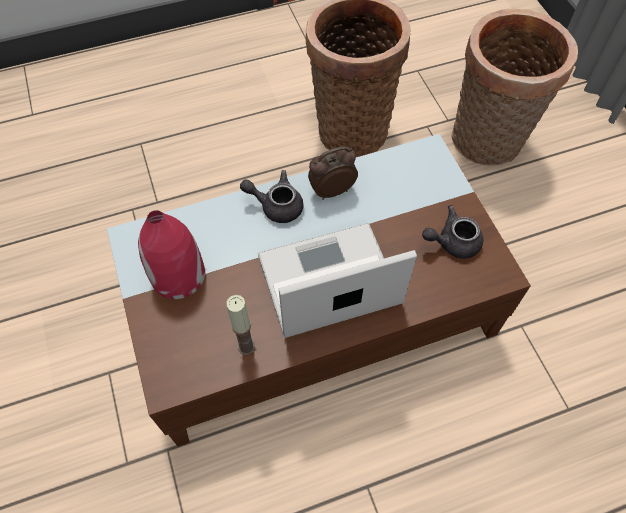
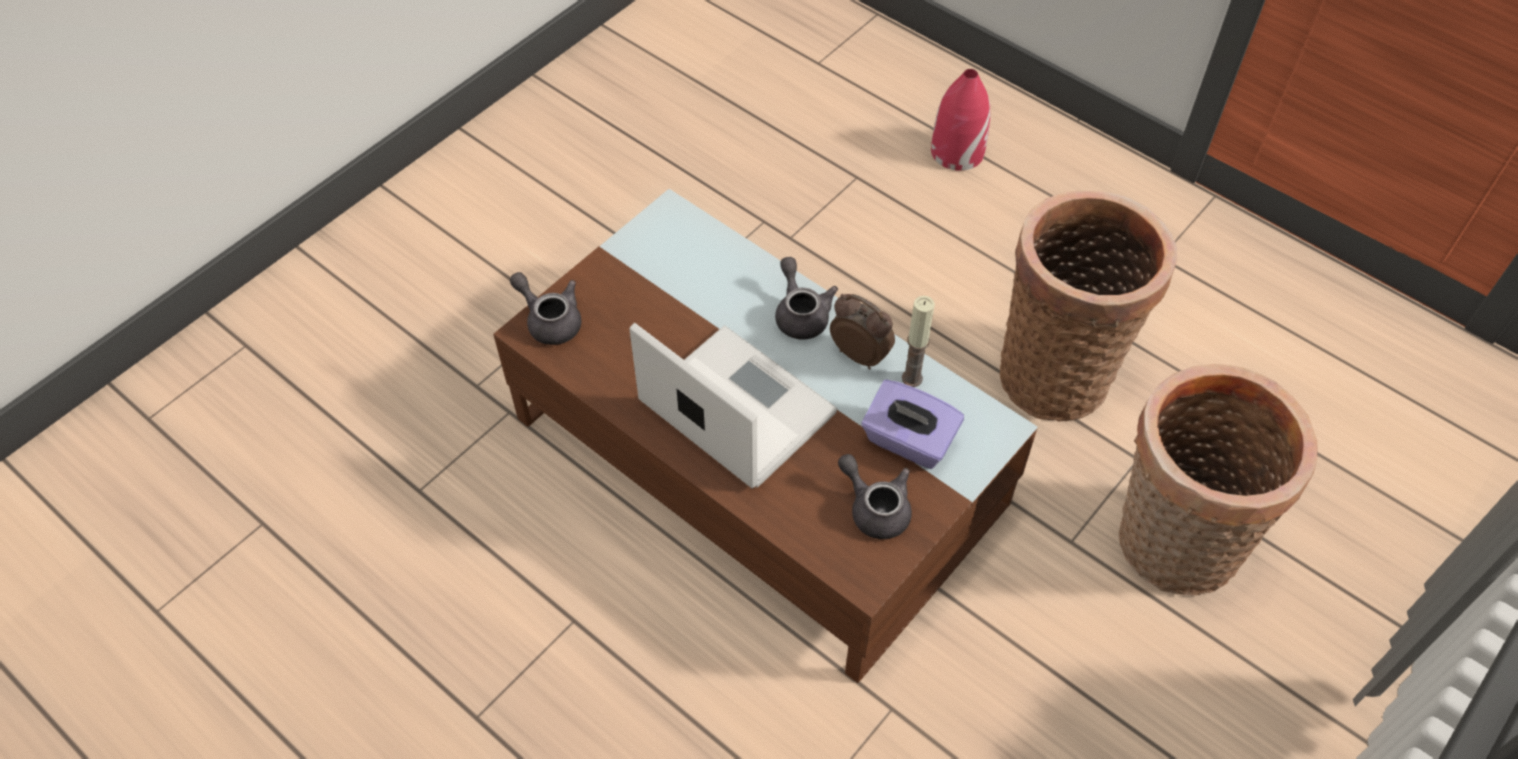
camera: 60 degrees right, 5 degrees down
(167, 366) = (550, 320): none -> grey teapot
(177, 275) = (653, 274): red vase -> red vase (956, 152)
(246, 347) = (610, 373): candle -> candle (912, 378)
(413, 200) = (908, 441): none -> purple tissue box

